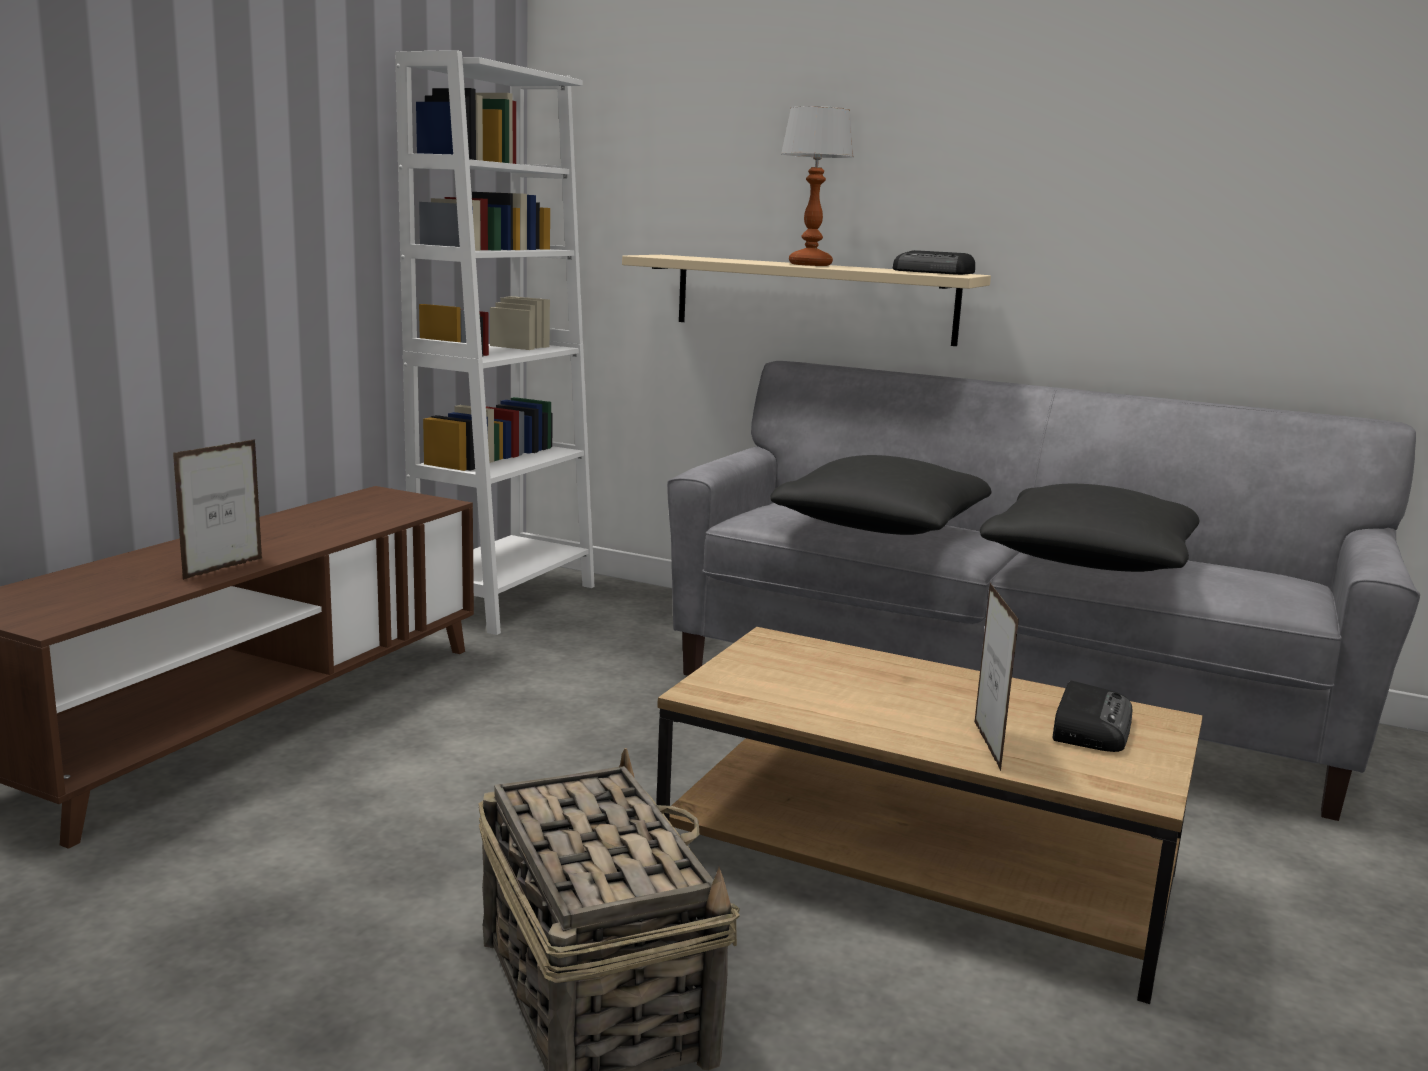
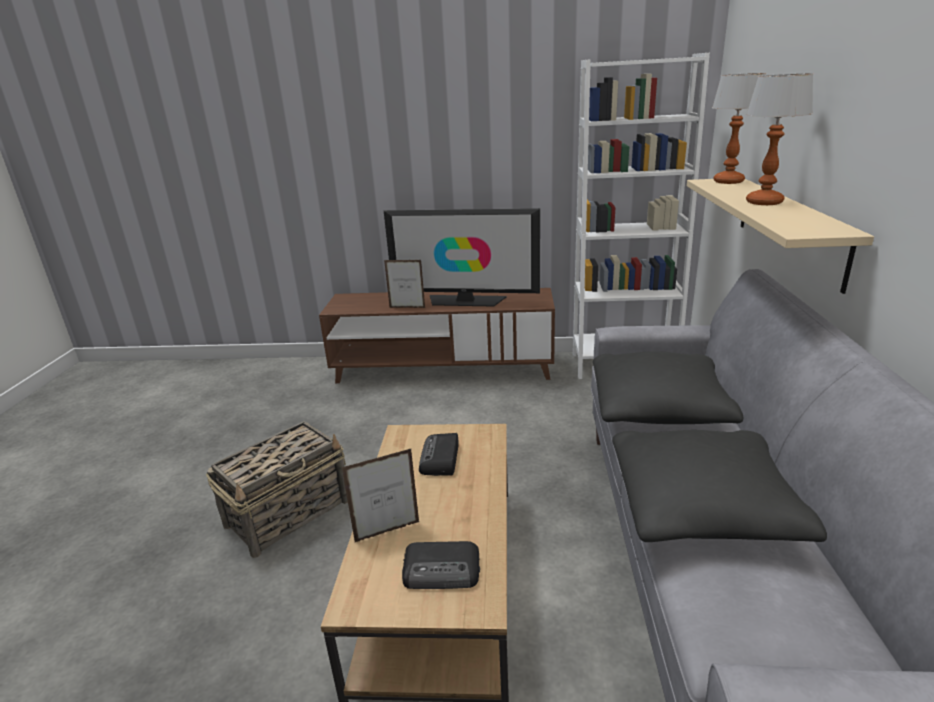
camera: 70 degrees right, 10 degrees up
(302, 531) = (465, 301): none -> television
(676, 256) = (728, 181): none -> table lamp
(934, 272) = (812, 226): radio -> radio (440, 459)

